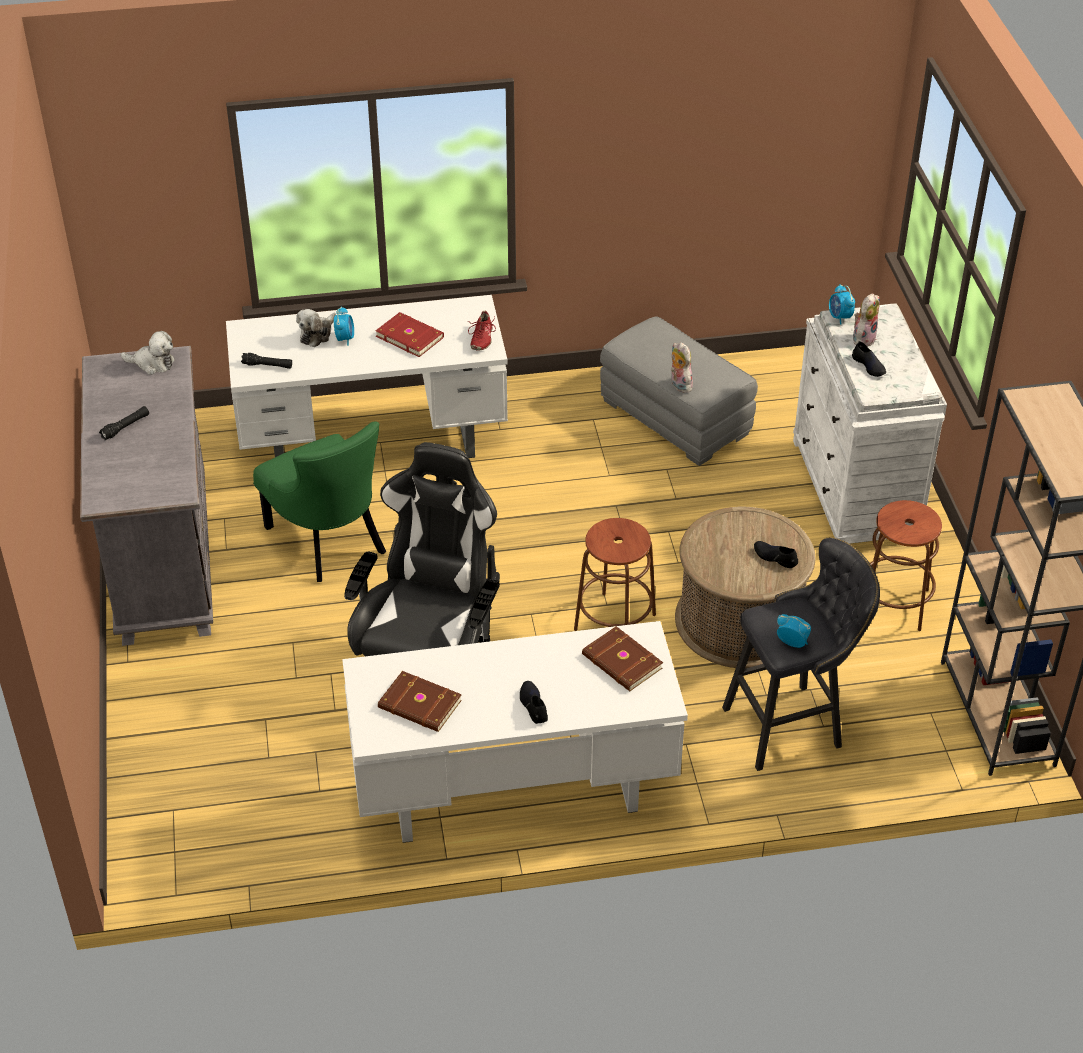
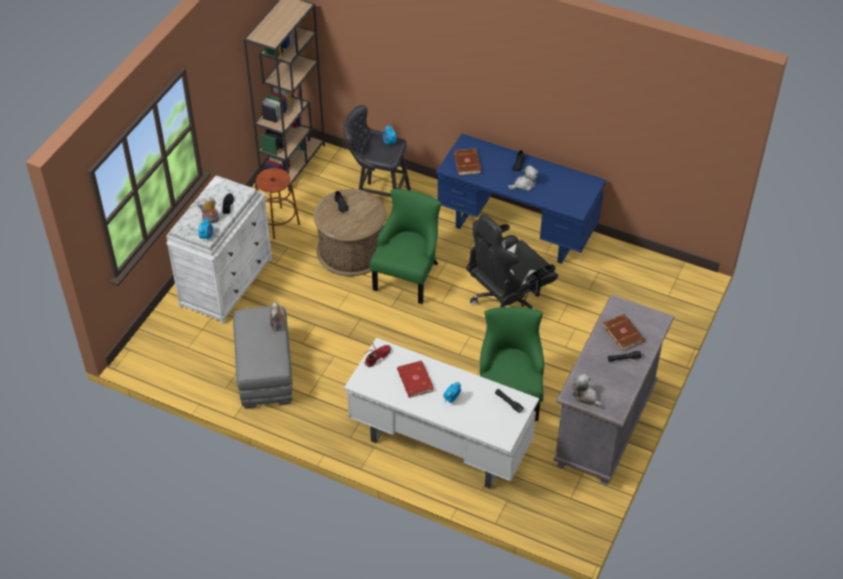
camera: 145 degrees left, 5 degrees up
(317, 334) = (465, 411): plush toy -> plush toy (524, 184)
(419, 705) = (564, 186): brown book -> brown book (623, 333)
(513, 793) = (517, 231): white desk -> blue desk
(614, 622) = (407, 278): brown stool -> green chair

